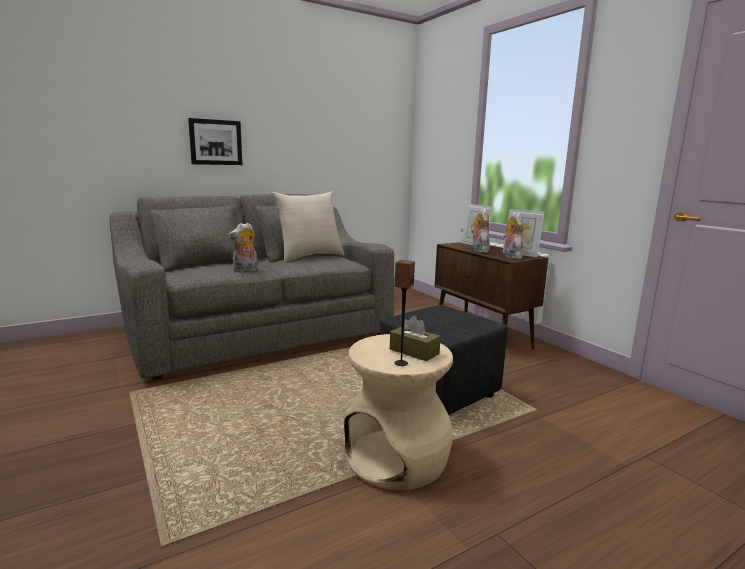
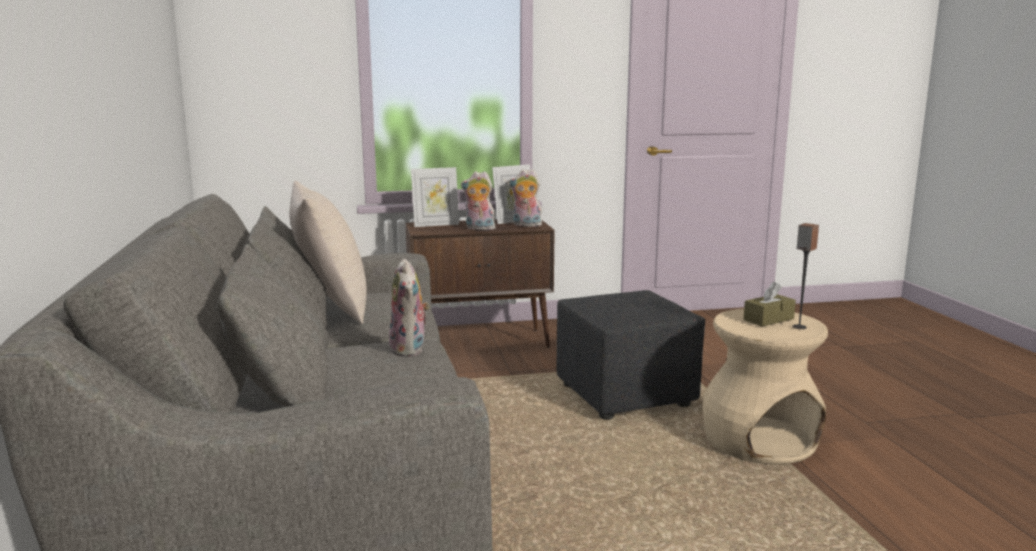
camera: 70 degrees left, 0 degrees up
(215, 142) = (54, 101): picture -> none

